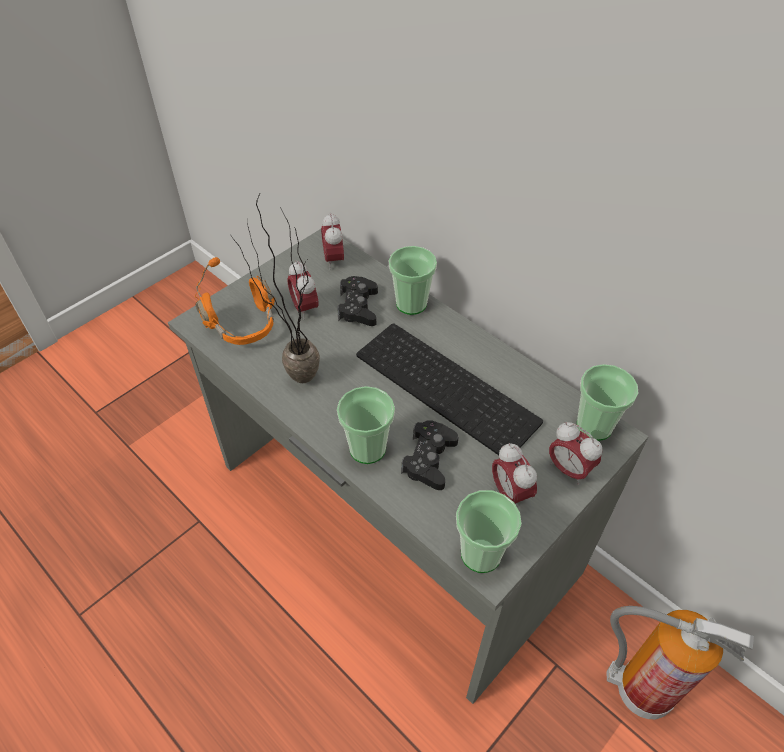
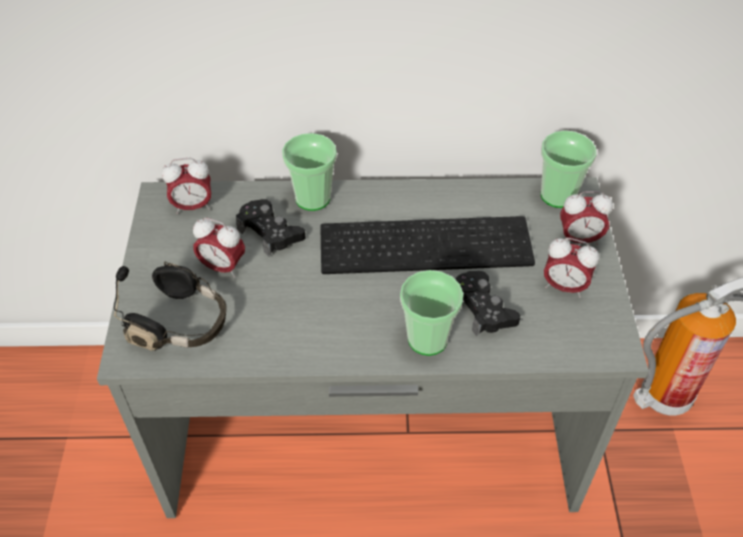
camera: 45 degrees left, 0 degrees up
(243, 324) = (181, 323): orange headphones -> black headphones
(292, 377) = (290, 333): potted plant -> none
(334, 260) = (193, 206): alarm clock -> alarm clock turned 45 degrees counterclockwise
(481, 554) = (598, 345): cup -> none

